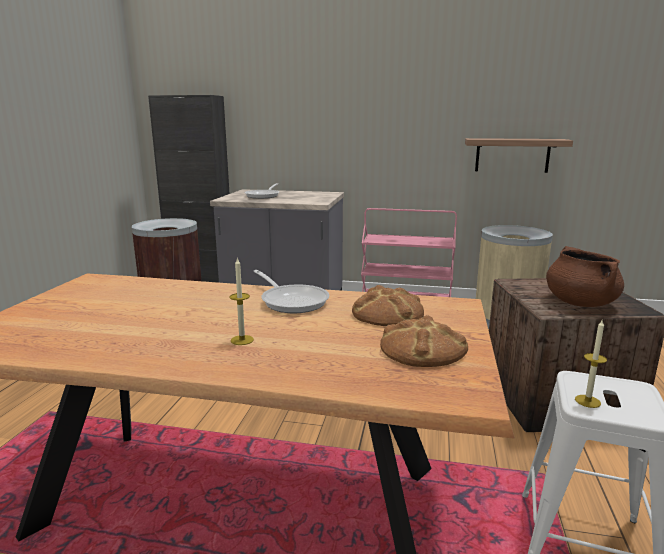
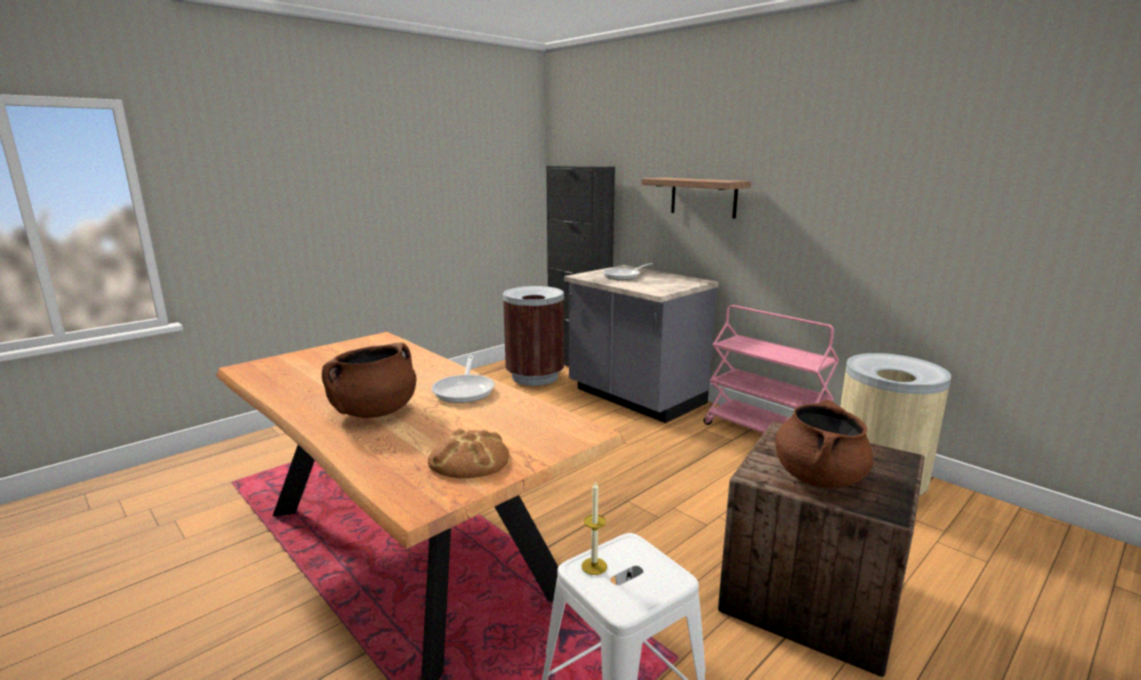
camera: 35 degrees right, 0 degrees up
(242, 340) = (374, 411): candle -> brown cooking pot
(387, 313) = (510, 421): bread -> none
(512, 155) = (932, 260): shelf -> shelf (703, 197)

